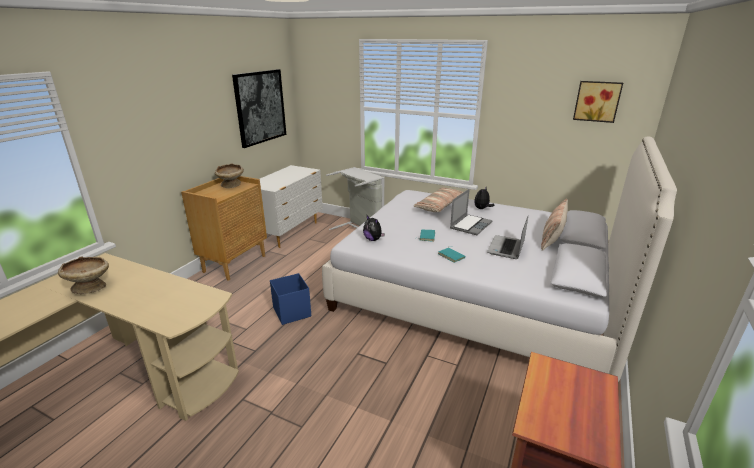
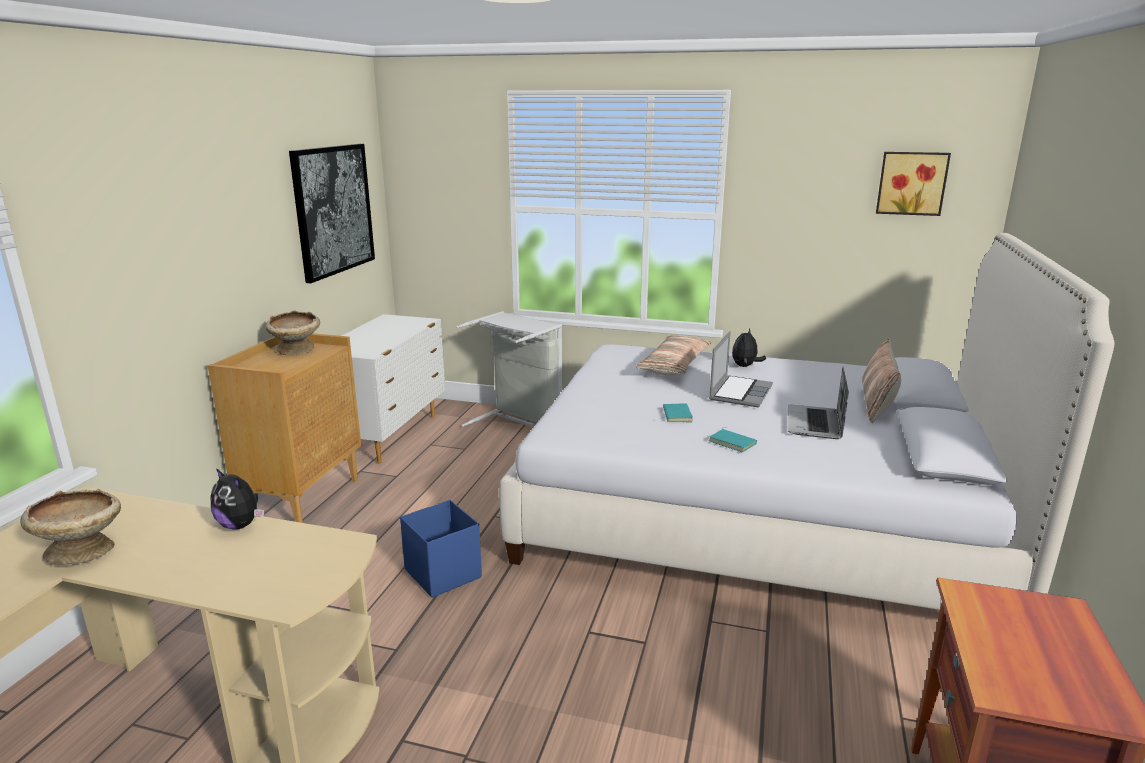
camera: 10 degrees left, 5 degrees down
(373, 239) = (587, 426): plush toy -> plush toy (240, 525)

